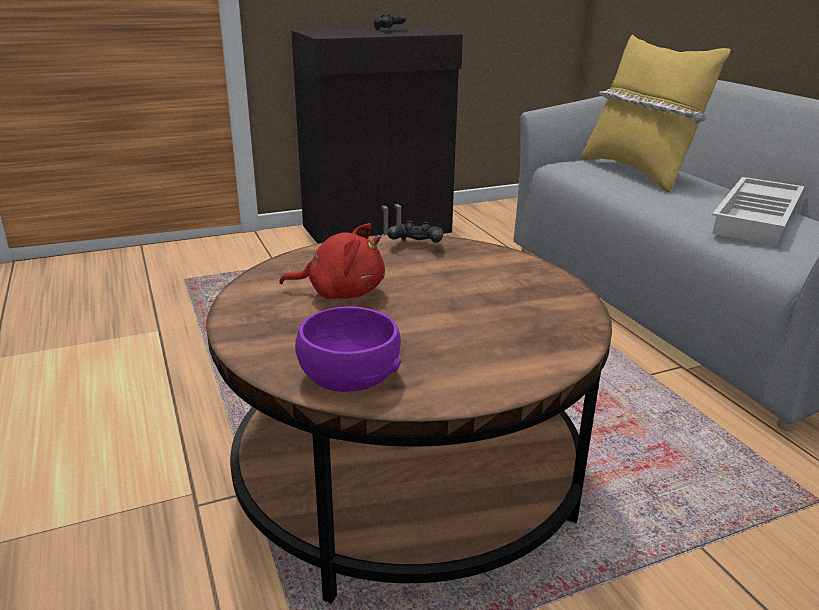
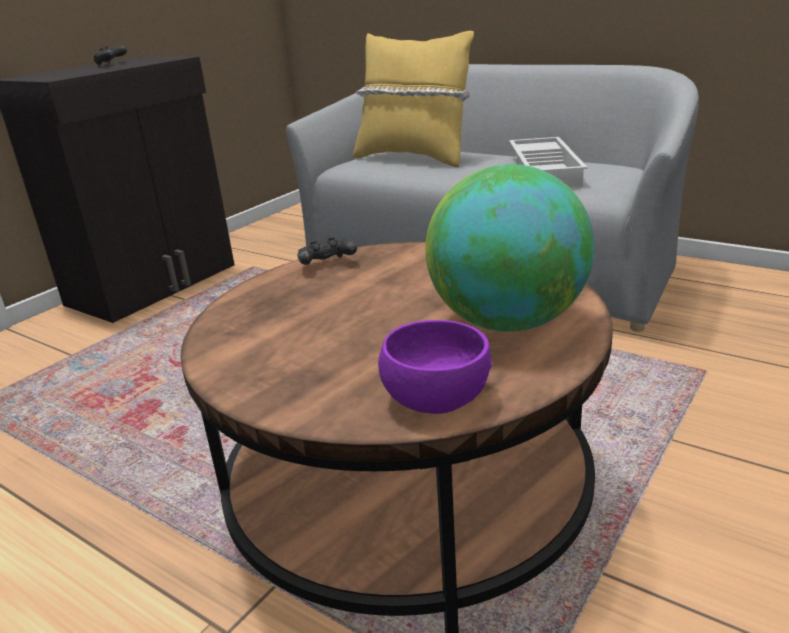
camera: 30 degrees left, 0 degrees up
(341, 292) = (317, 328): red plush toy -> none
(487, 343) = (507, 322): none -> globe

